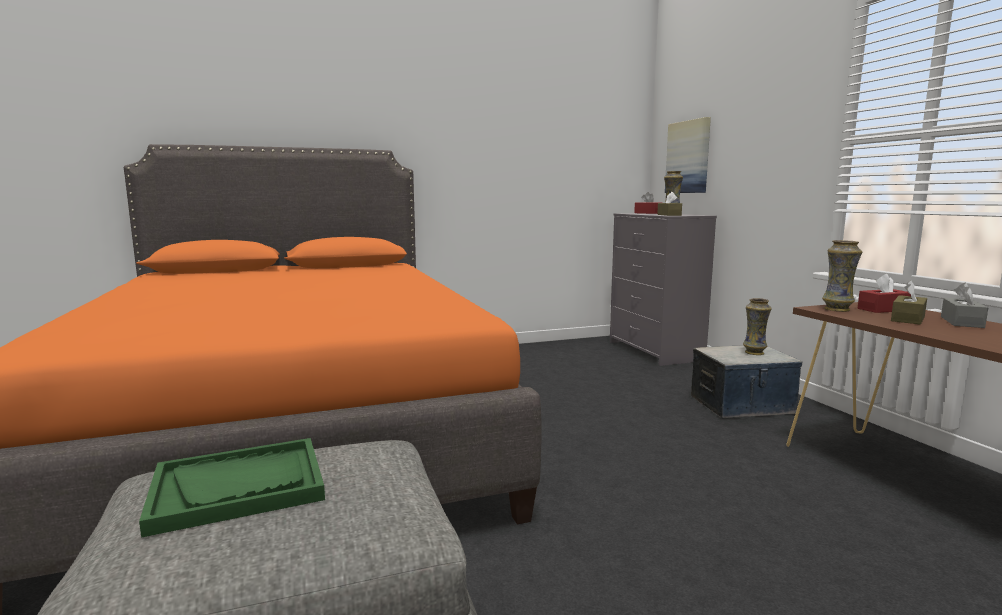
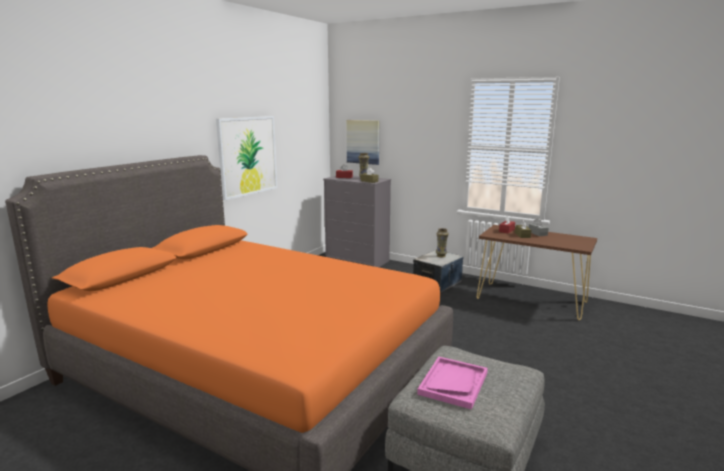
camera: 40 degrees left, 5 degrees up
(239, 487) = (453, 383): green tray -> pink tray
(477, 164) = (247, 156): none -> picture
(838, 309) = (495, 234): vase -> none

